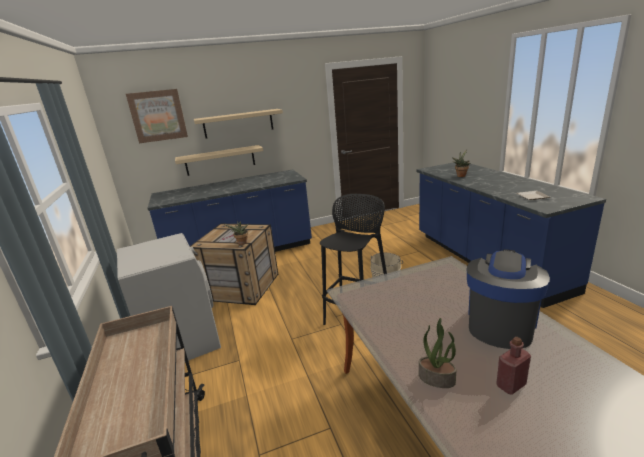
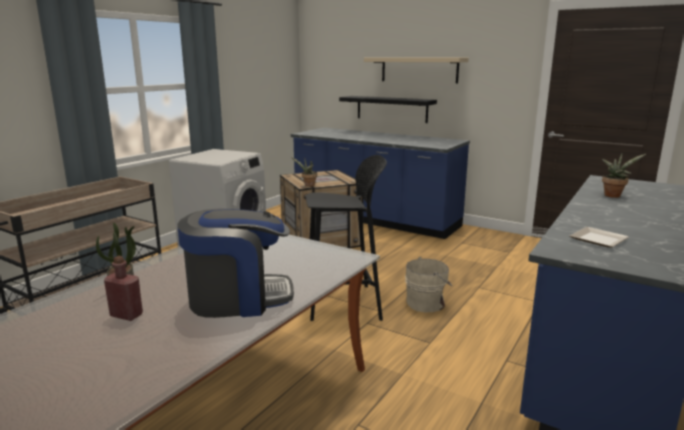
camera: 50 degrees right, 5 degrees down
(158, 116) = (346, 50): picture -> none
(220, 160) = (391, 109): beige shelf -> black shelf

